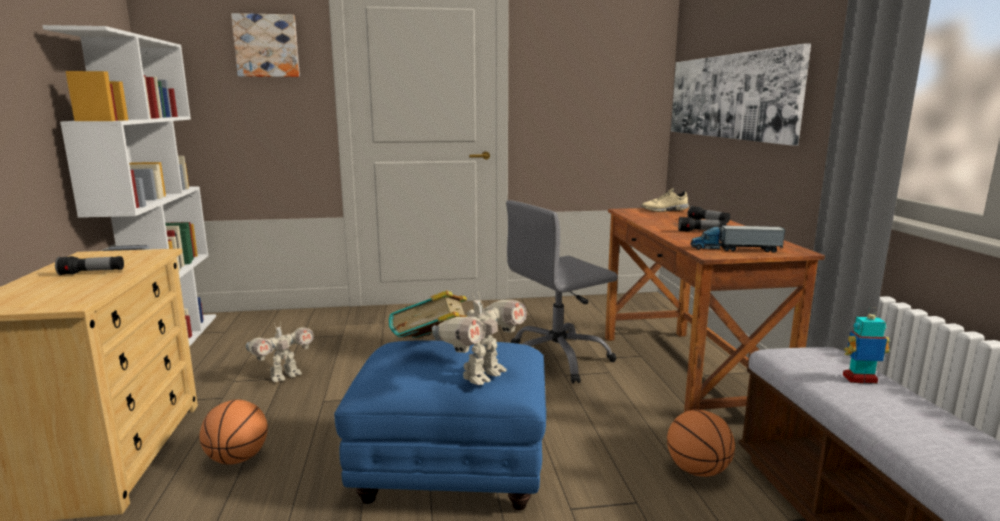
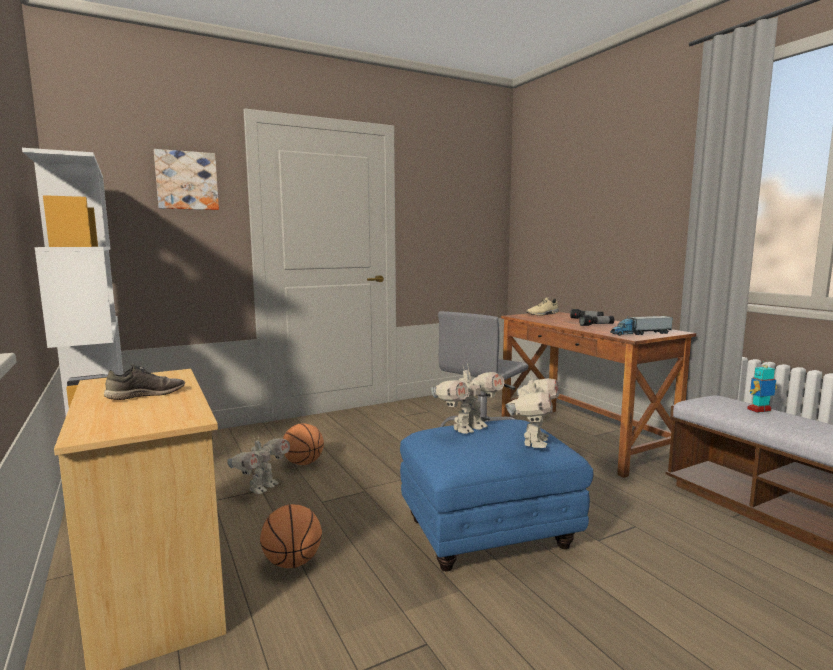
camera: 20 degrees left, 5 degrees down
(92, 273) = (146, 394): flashlight -> grey shoe
(433, 347) = (468, 428): book -> toy robot
(697, 471) = (651, 498): basketball -> basketball (303, 463)
(729, 96) = (573, 229): picture -> none

